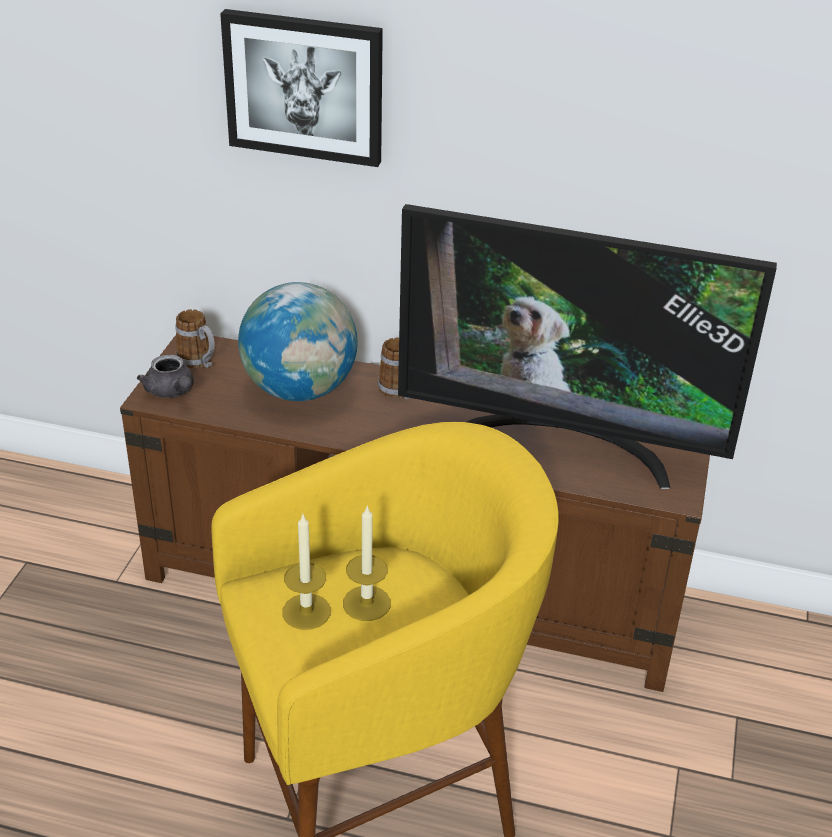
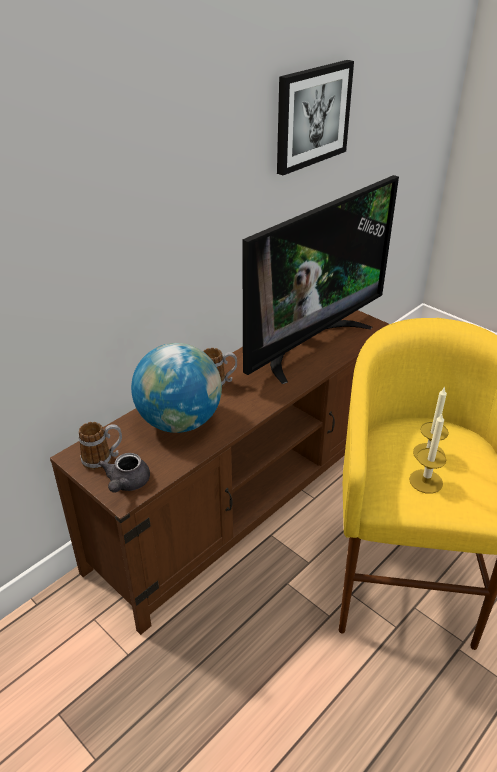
camera: 60 degrees left, 0 degrees up
(171, 392) = (126, 484): grey teapot -> grey teapot turned 105 degrees clockwise
(304, 87) = (108, 204): picture -> picture (312, 116)

